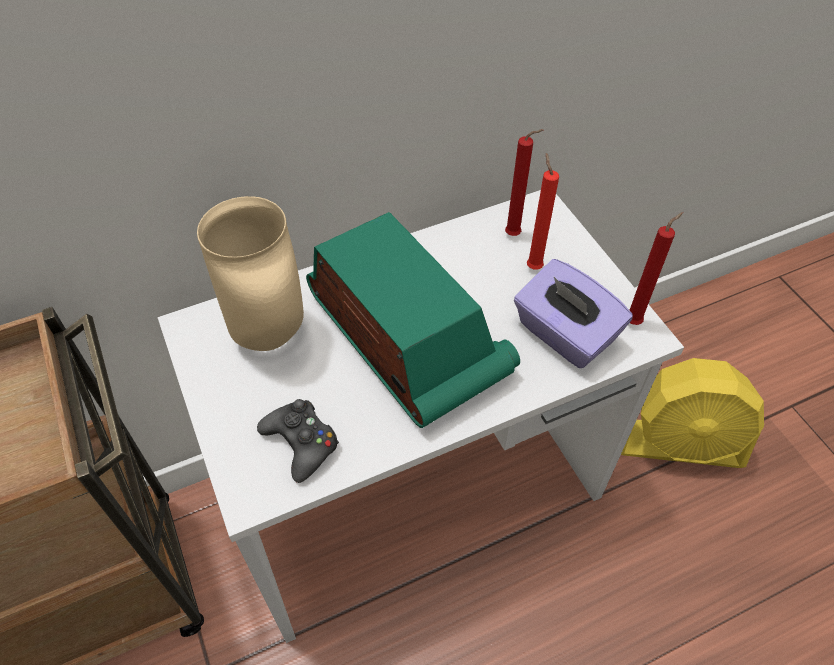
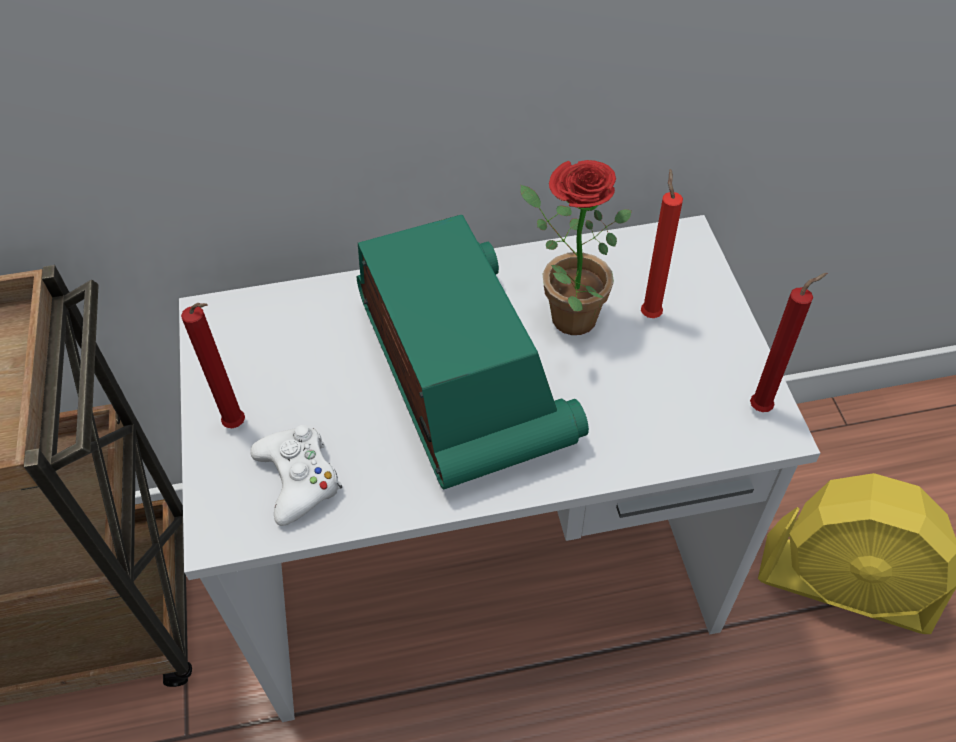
camera: 15 degrees right, 0 degrees up
(268, 337) = (297, 344): beige vase -> none
(301, 443) = (299, 479): black game controller -> white game controller
(470, 278) = (564, 314): none -> potted plant
(515, 235) = (638, 270): red candle -> red candle (238, 425)
(564, 334) = (663, 407): purple tissue box -> none

